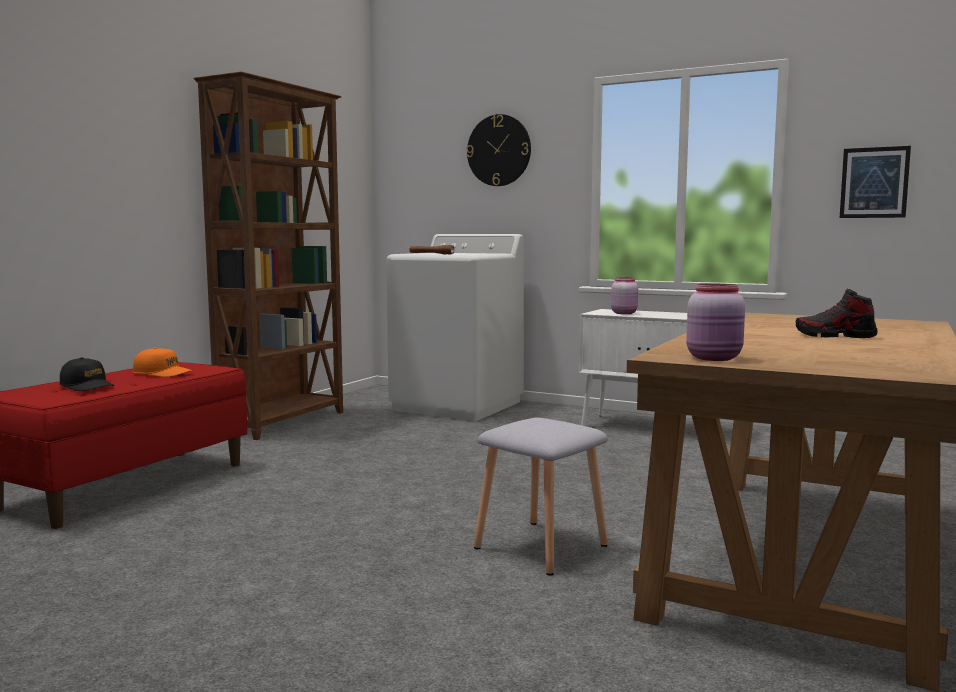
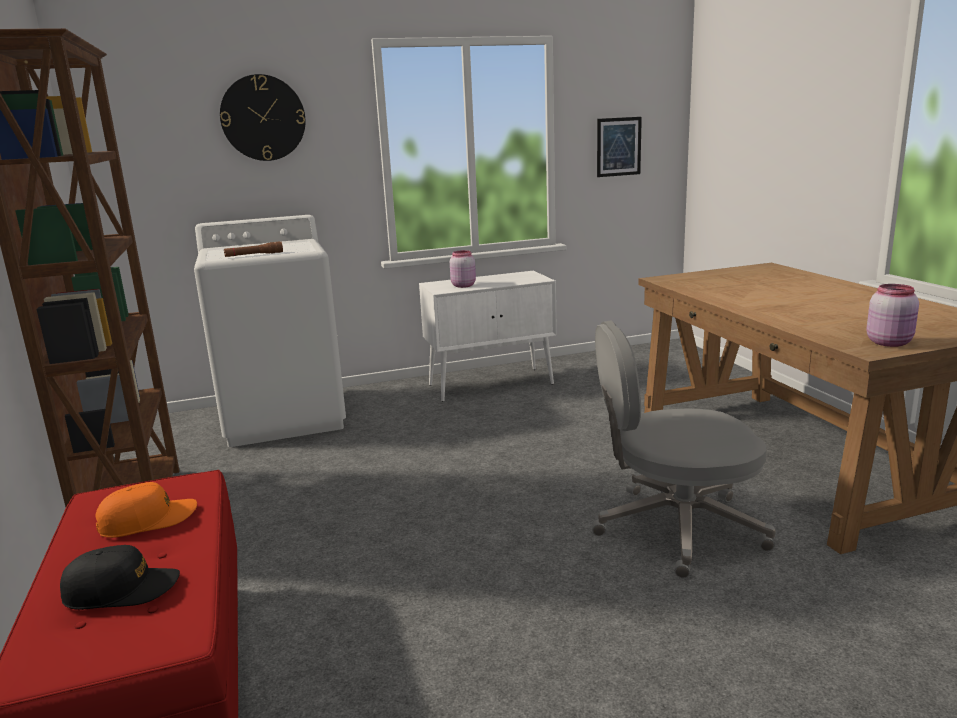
camera: 45 degrees left, 10 degrees up
(541, 546) = (675, 528): grey stool -> grey office chair
(835, 336) = (811, 295): shoe -> none

